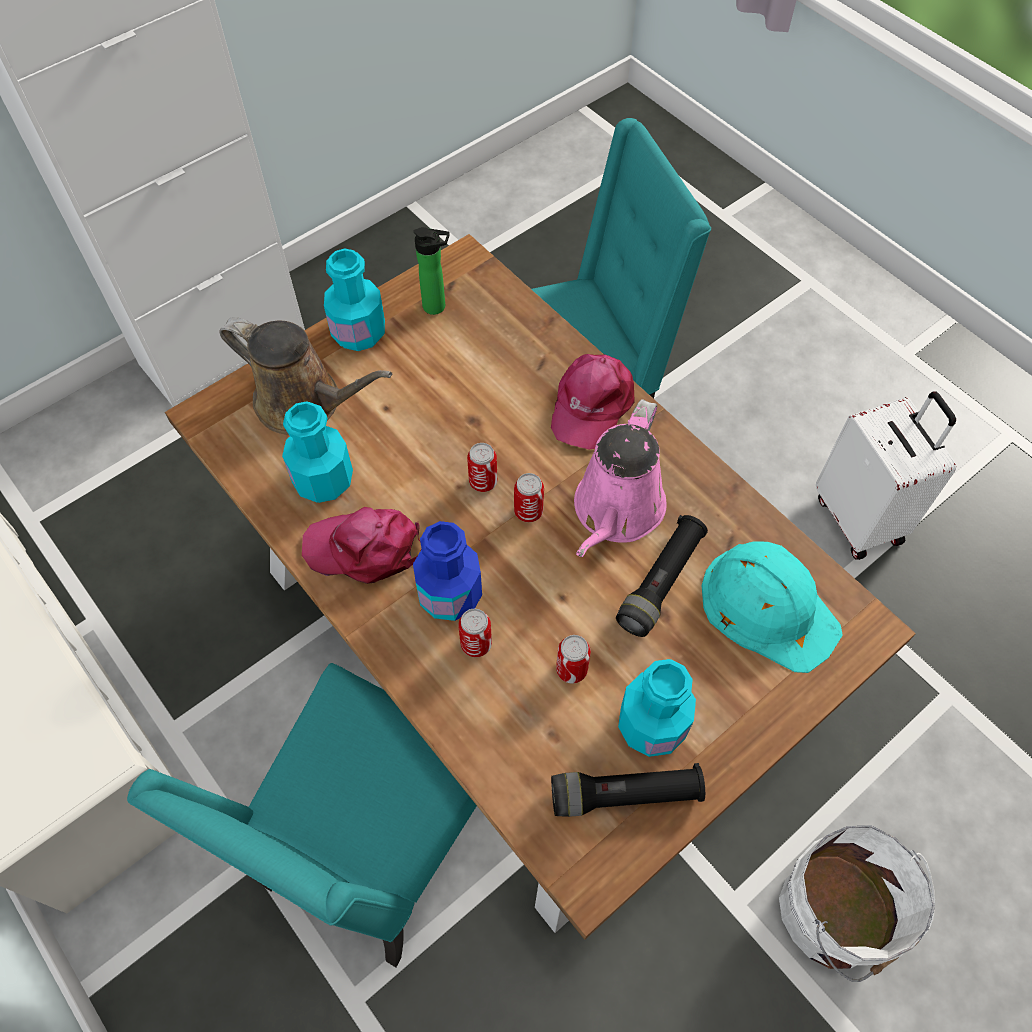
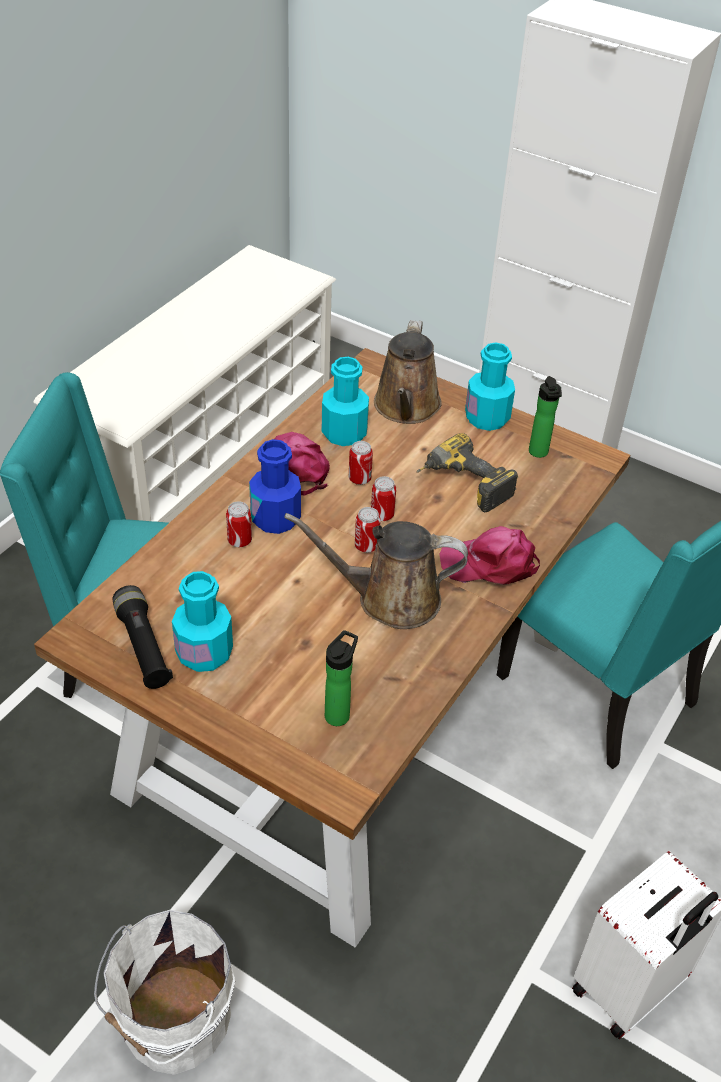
camera: 70 degrees right, 15 degrees down
(463, 392) = (462, 486): none -> power drill
(571, 670) = (236, 597): can -> can (359, 479)
(616, 512) = (390, 598): pink watering can -> brown watering can
(661, 582) = (334, 638): black flashlight -> none
(768, 606) = (339, 713): turquoise hard hat -> bottle

